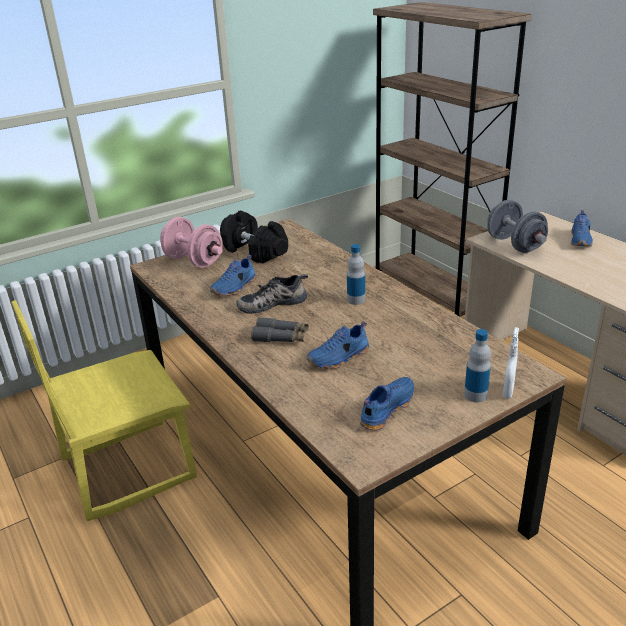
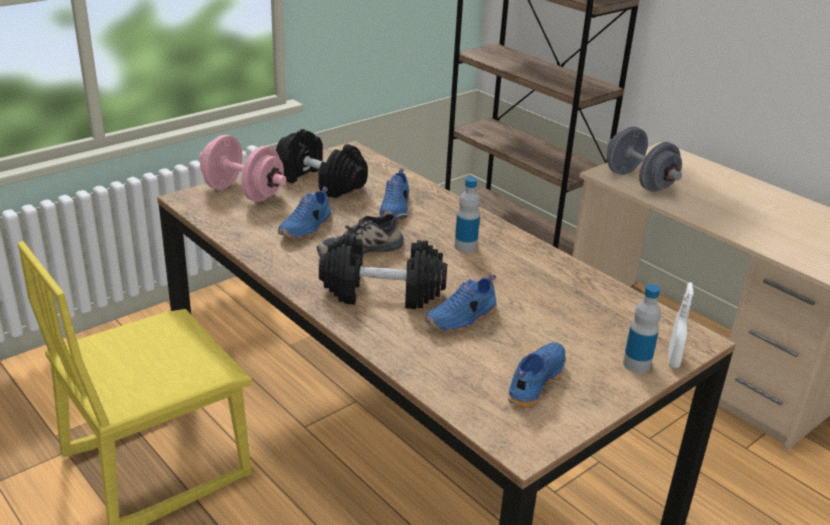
camera: 10 degrees left, 0 degrees up
(281, 337) = (382, 293): grey binoculars -> black dumbbell
(581, 240) = (714, 178): blue shoe -> blue shoe (396, 210)

